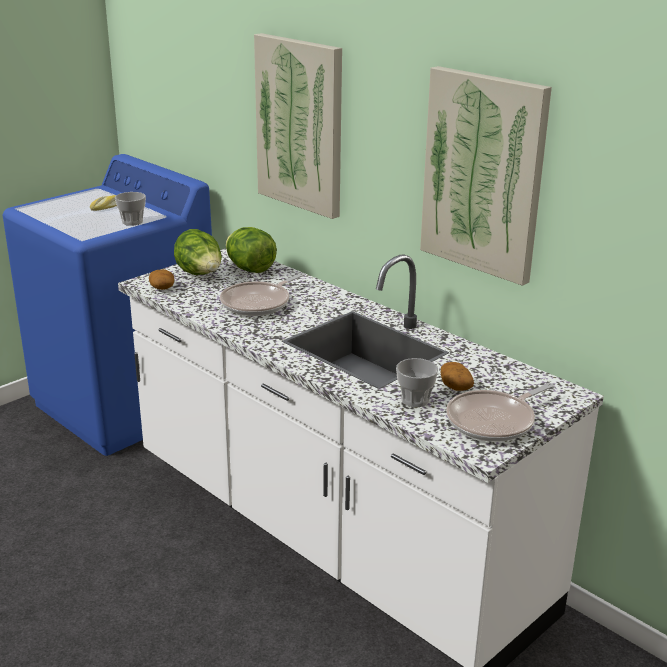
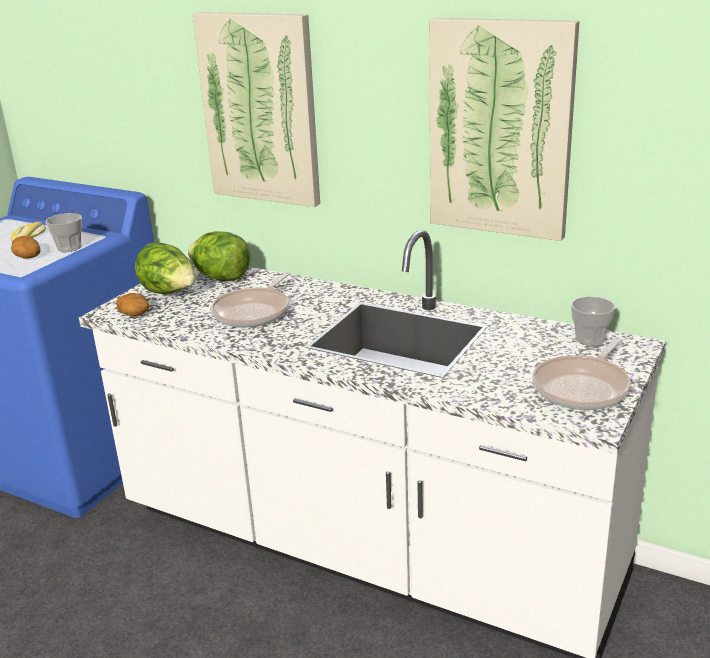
camera: 15 degrees left, 0 degrees up
(415, 400) = (489, 382): cup -> cup (590, 339)
(455, 386) = (518, 359): potato -> potato (27, 256)

